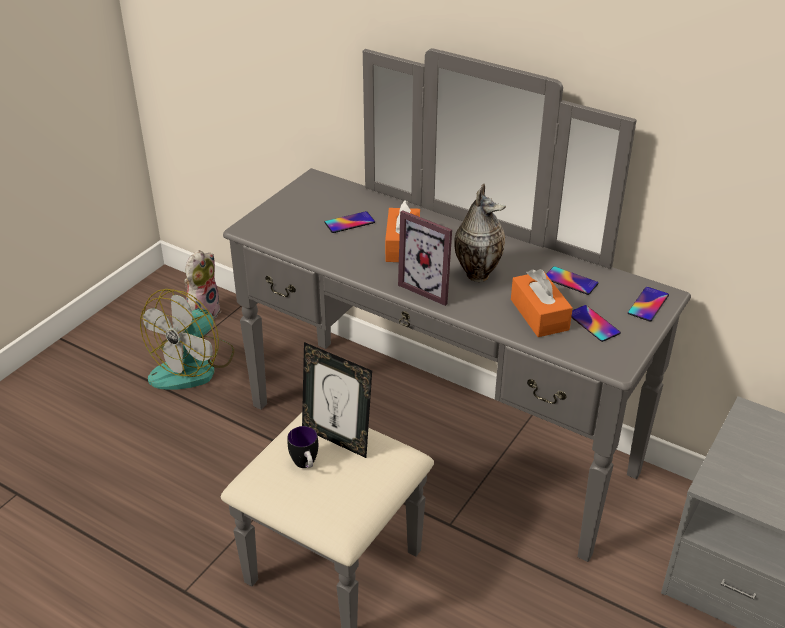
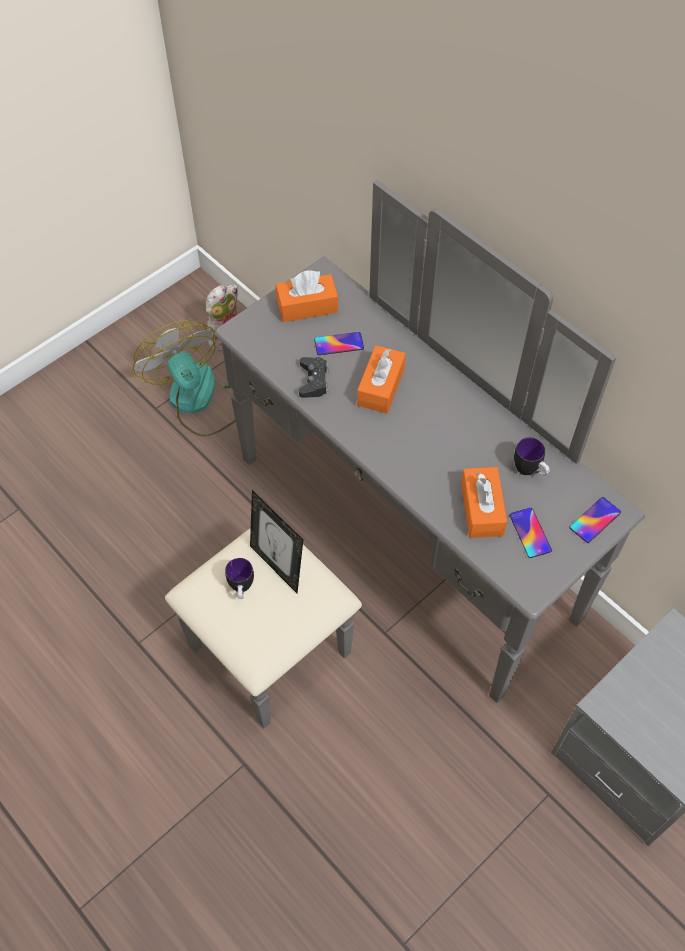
camera: 15 degrees right, 20 degrees up
(193, 366) = (200, 400): fan -> fan turned 105 degrees clockwise
(308, 202) = (307, 306): none -> orange tissue box
(336, 251) = (313, 381): none -> black game controller
(430, 287) = (389, 450): picture frame -> none
(477, 273) = (441, 440): vase -> none
(570, 281) = (529, 471): phone -> mug

